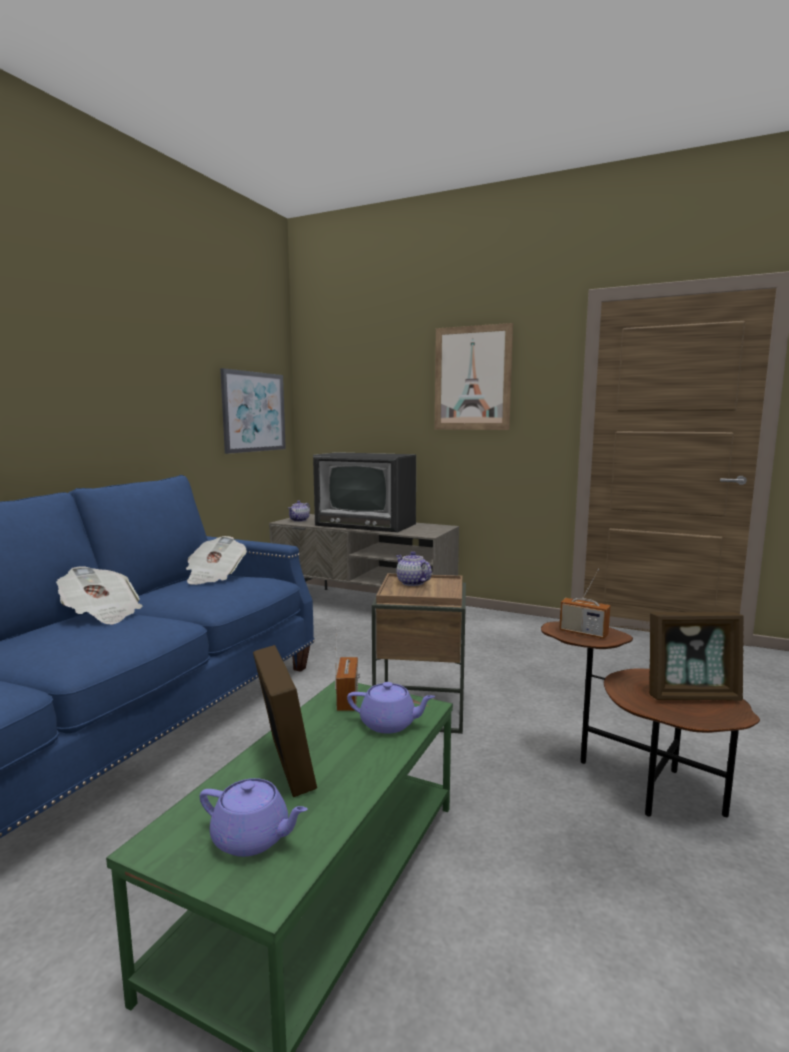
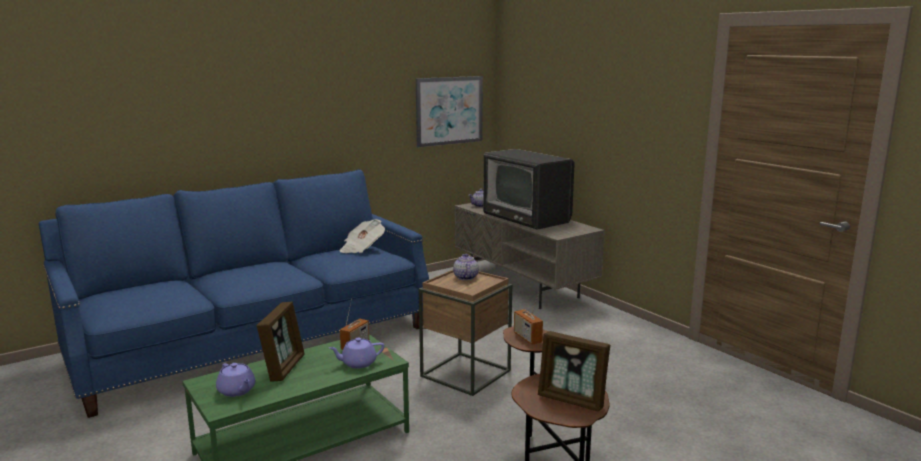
camera: 30 degrees right, 5 degrees up
(102, 614) = (272, 264): newspaper -> none
(389, 724) = (358, 363): purple teapot -> purple teapot turned 120 degrees clockwise
(472, 378) = (623, 92): picture -> none

